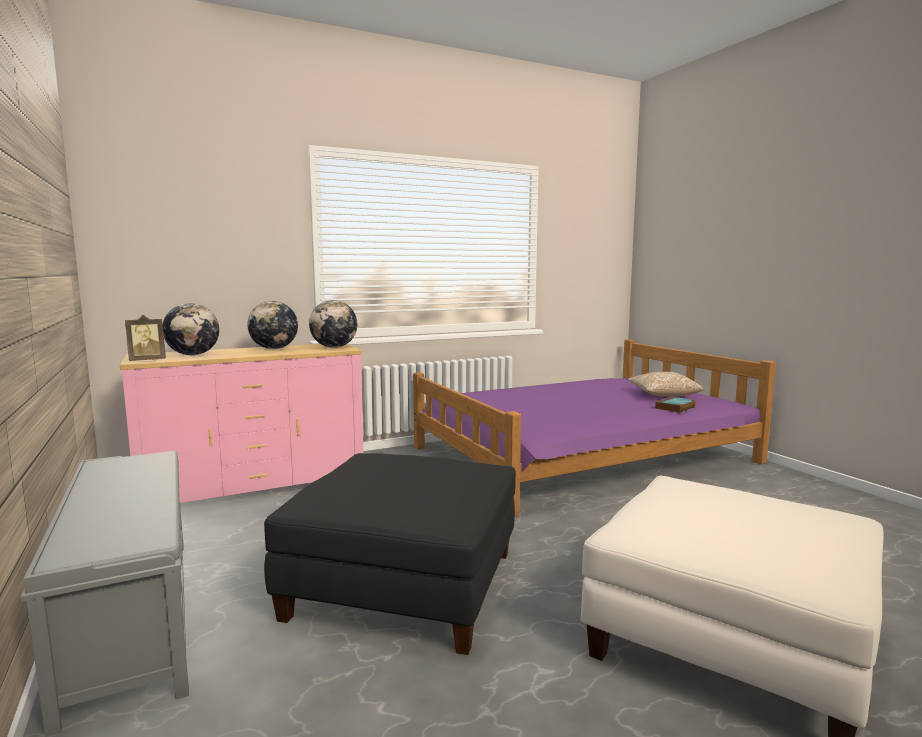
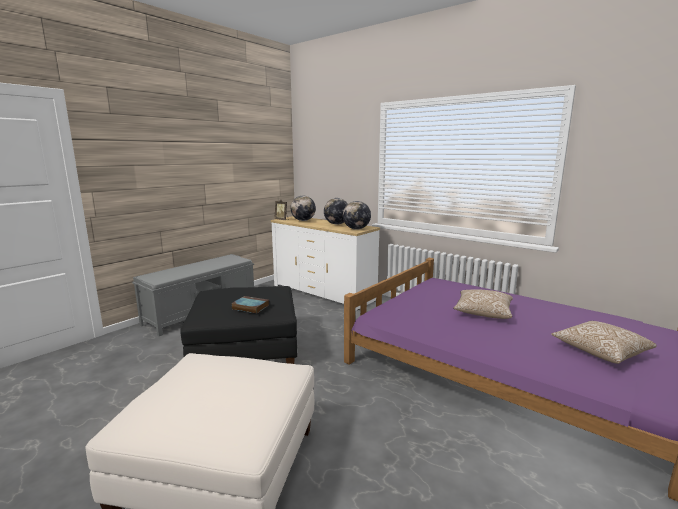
camera: 65 degrees right, 5 degrees up
(255, 485) = (323, 292): pink dresser -> white dresser
(563, 401) = (483, 313): none -> pillow
(675, 408) = (548, 361): book -> book (249, 307)

